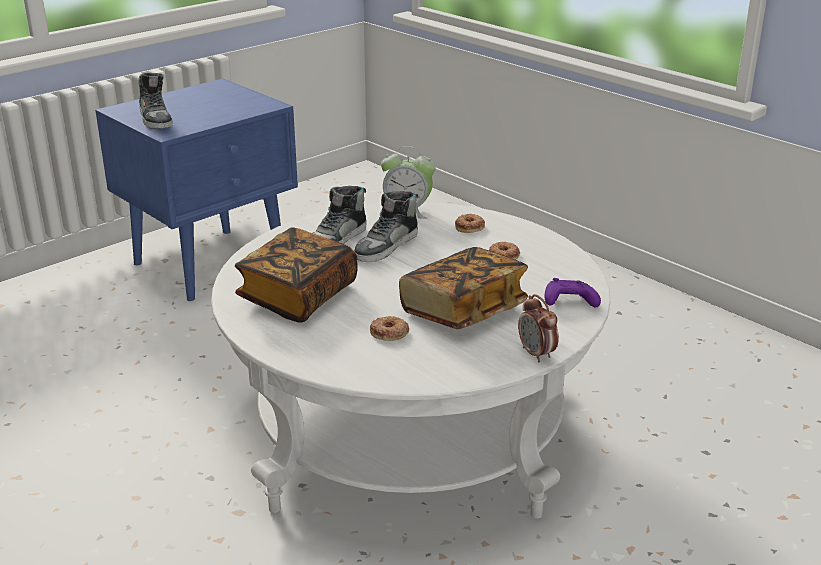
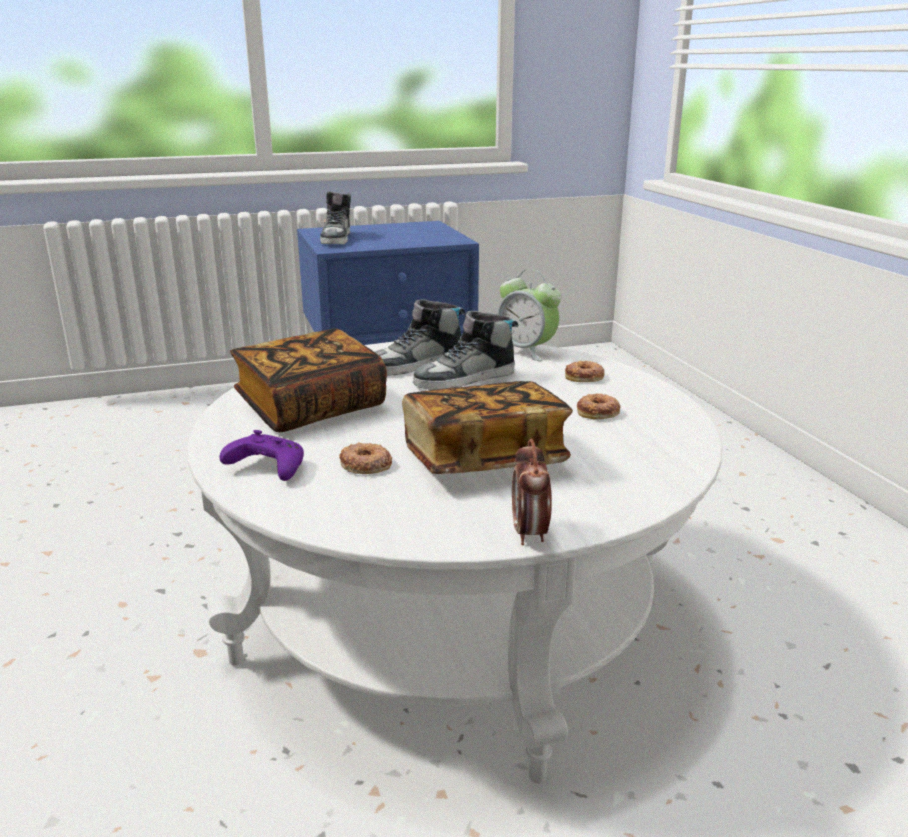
camera: 25 degrees right, 5 degrees down
(568, 302) = (637, 480): purple game controller -> purple game controller (266, 468)

